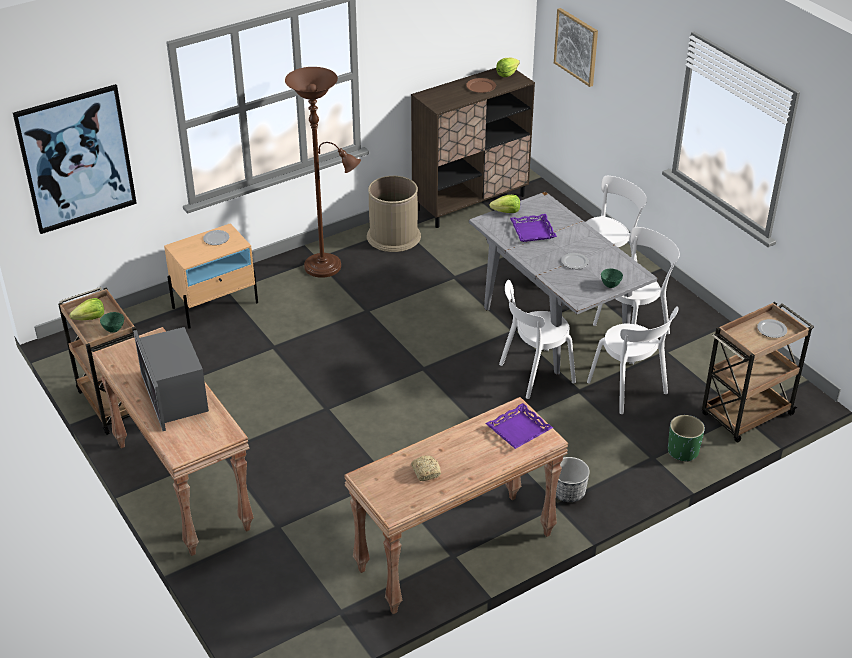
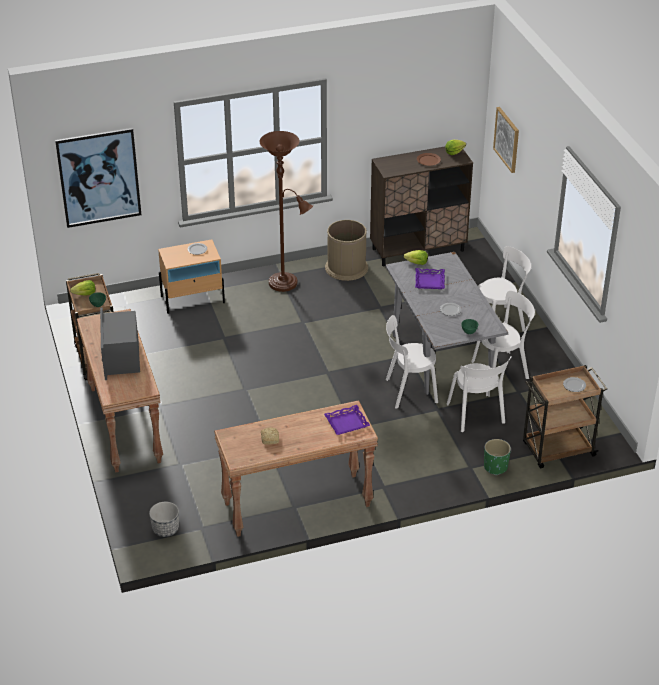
camera: 15 degrees right, 0 degrees up
(568, 492) = (395, 480): planter -> planter (165, 529)

